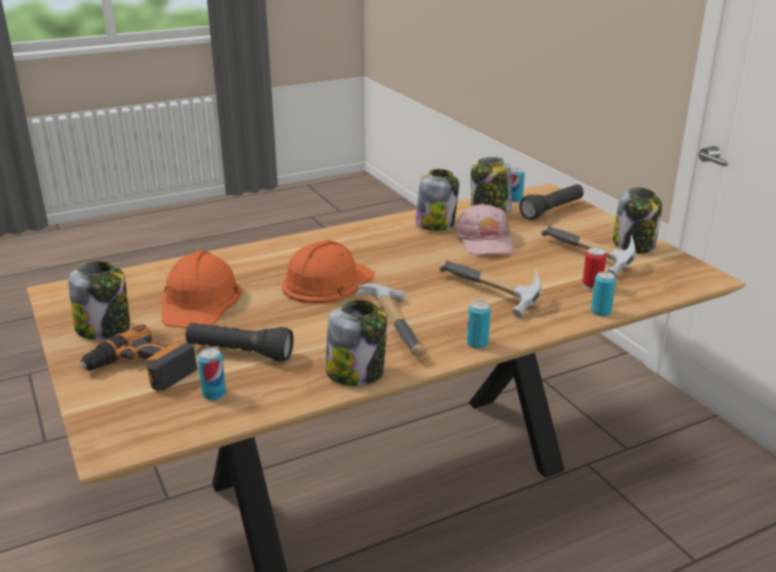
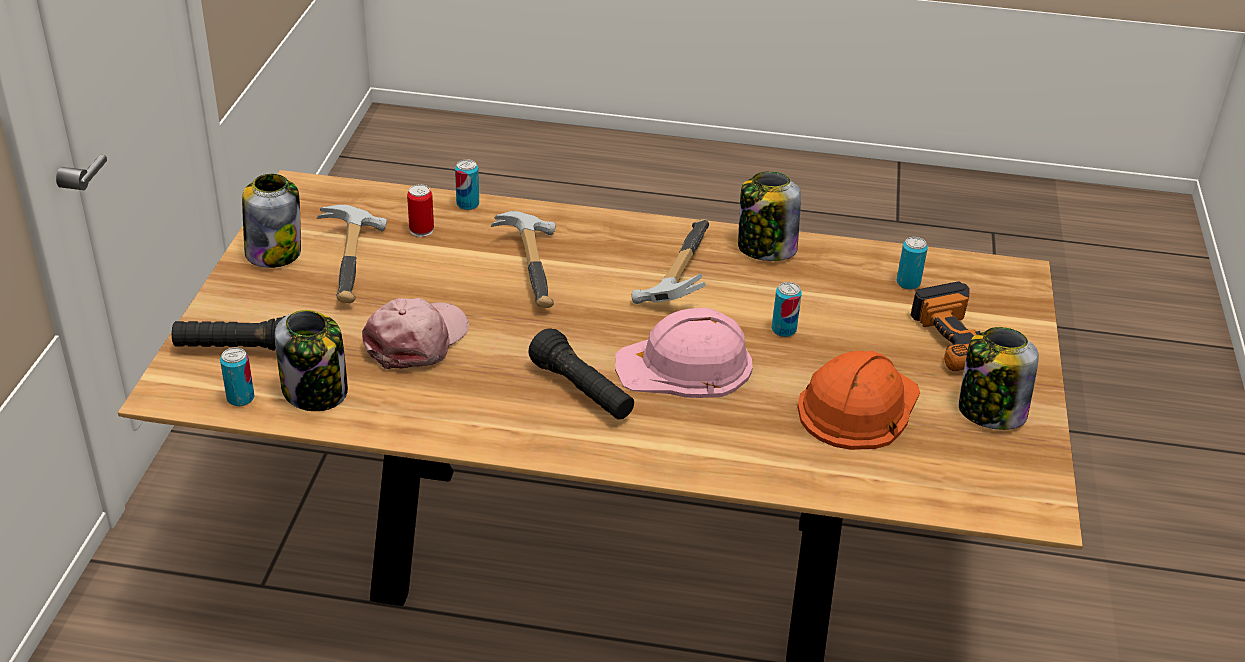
camera: 145 degrees left, 10 degrees up
(239, 353) = (858, 314): black flashlight -> black flashlight (582, 391)
(327, 282) = (685, 366): orange hard hat -> pink hard hat
(435, 224) = (427, 402): jar -> none
(477, 343) = (626, 227): can -> can (783, 330)

